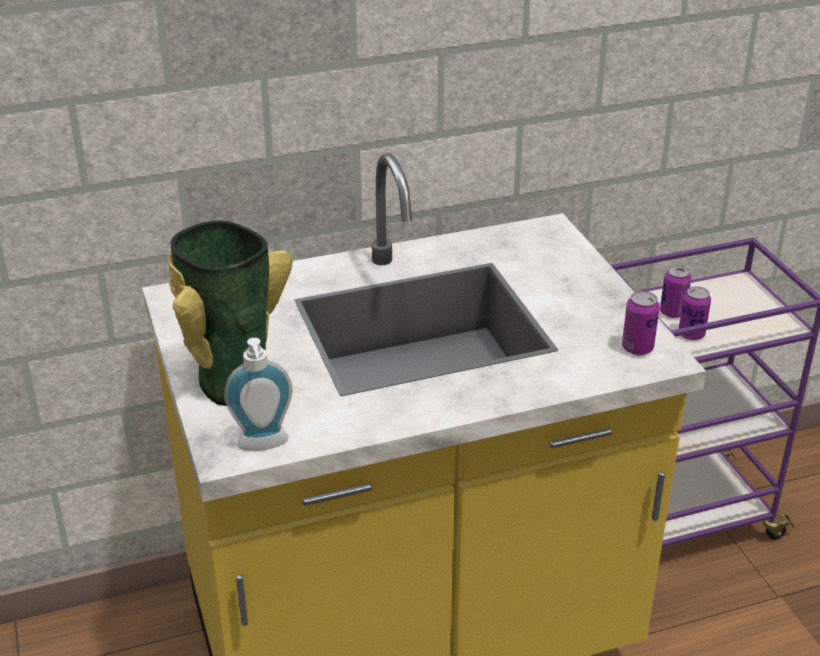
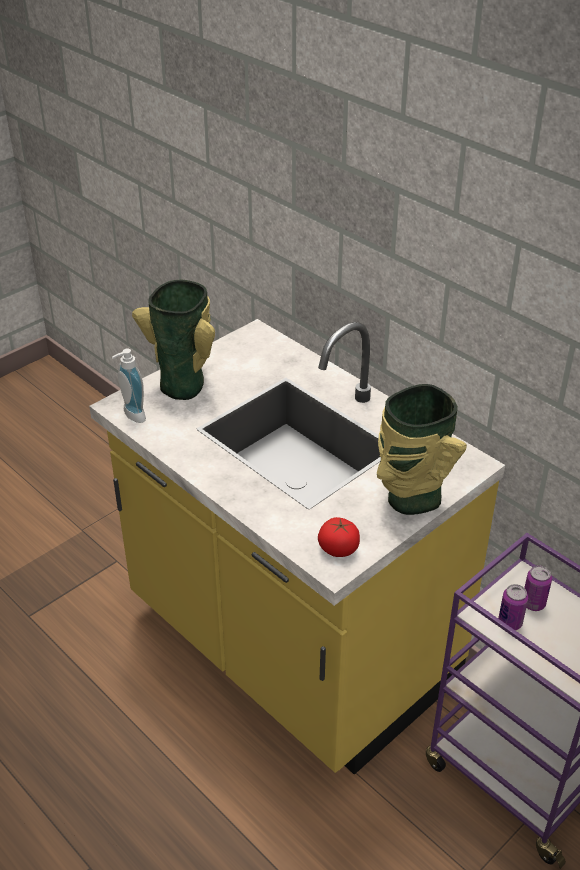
camera: 65 degrees right, 5 degrees up
(581, 280) = (410, 498): none -> vase
(637, 348) = (338, 549): can -> tomato

